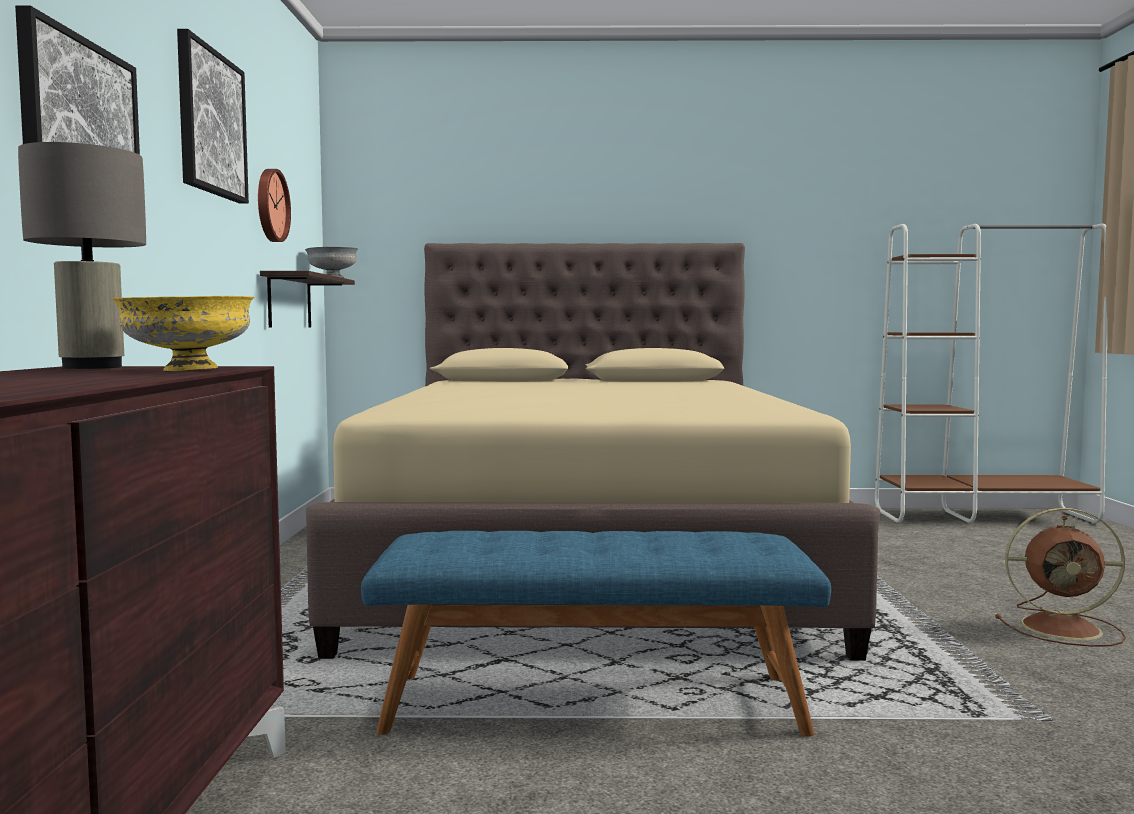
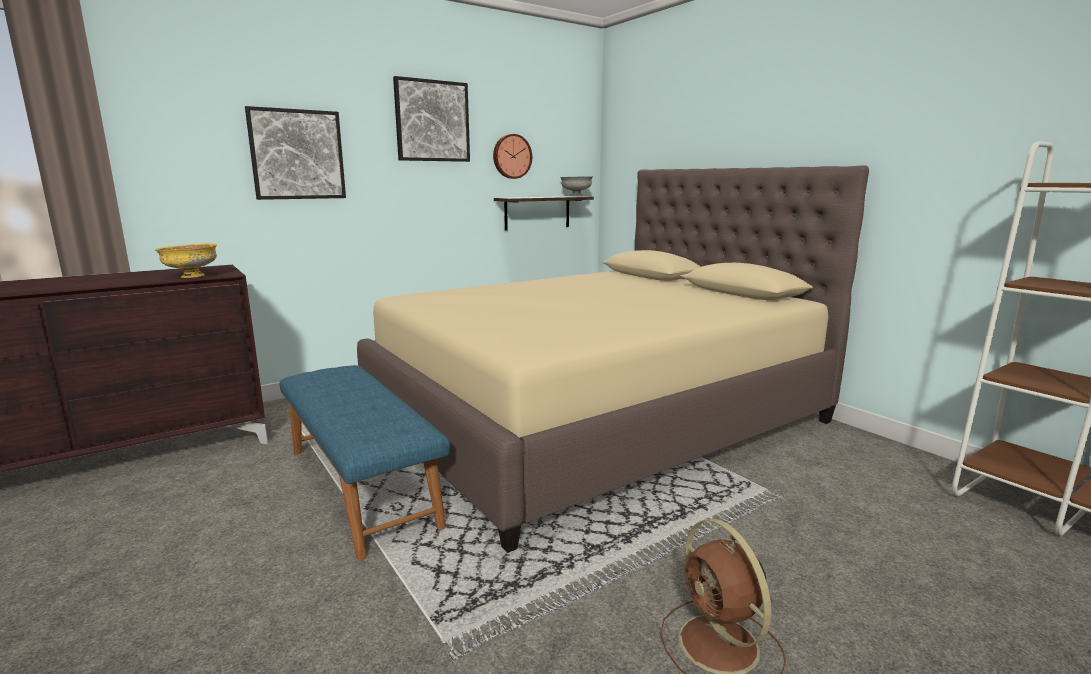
camera: 55 degrees right, 10 degrees up
(90, 367) = (211, 268): grey table lamp -> none

